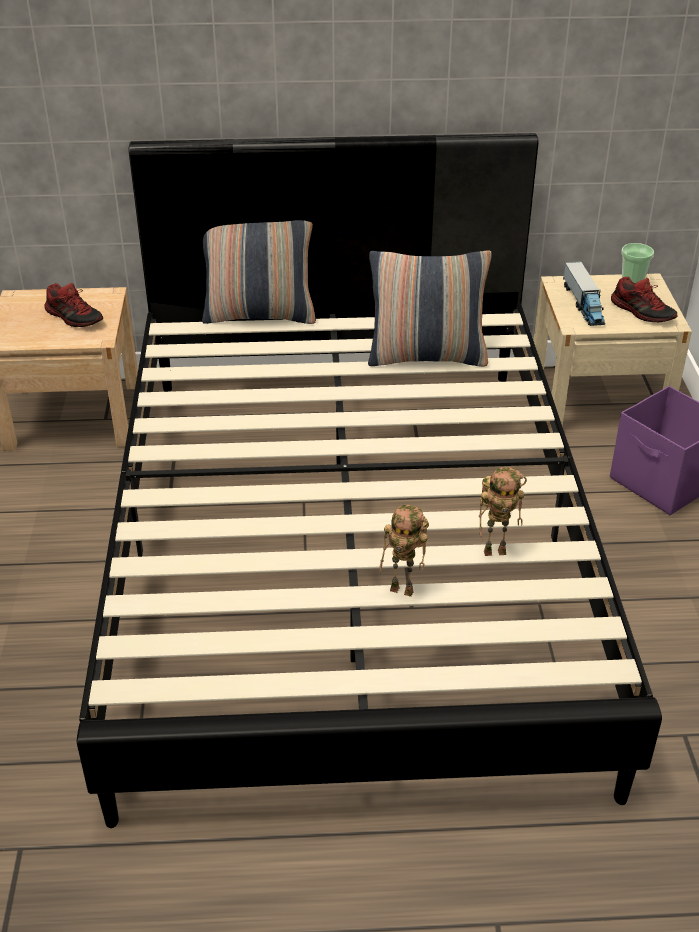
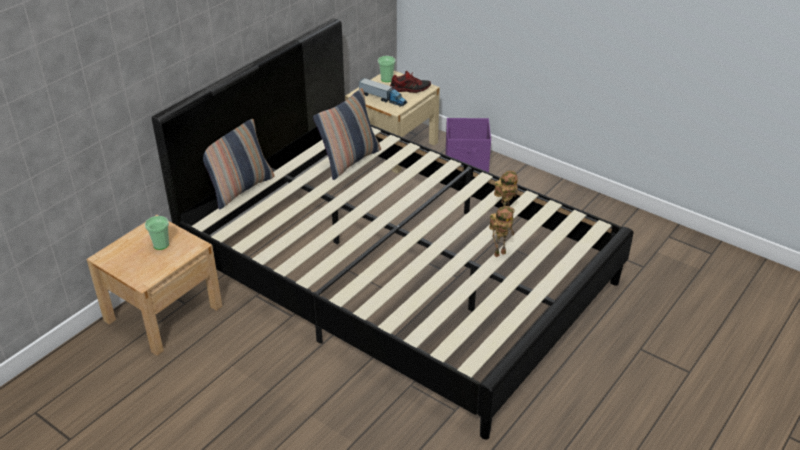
camera: 50 degrees left, 0 degrees up
(75, 317) = (161, 245): shoe -> cup

